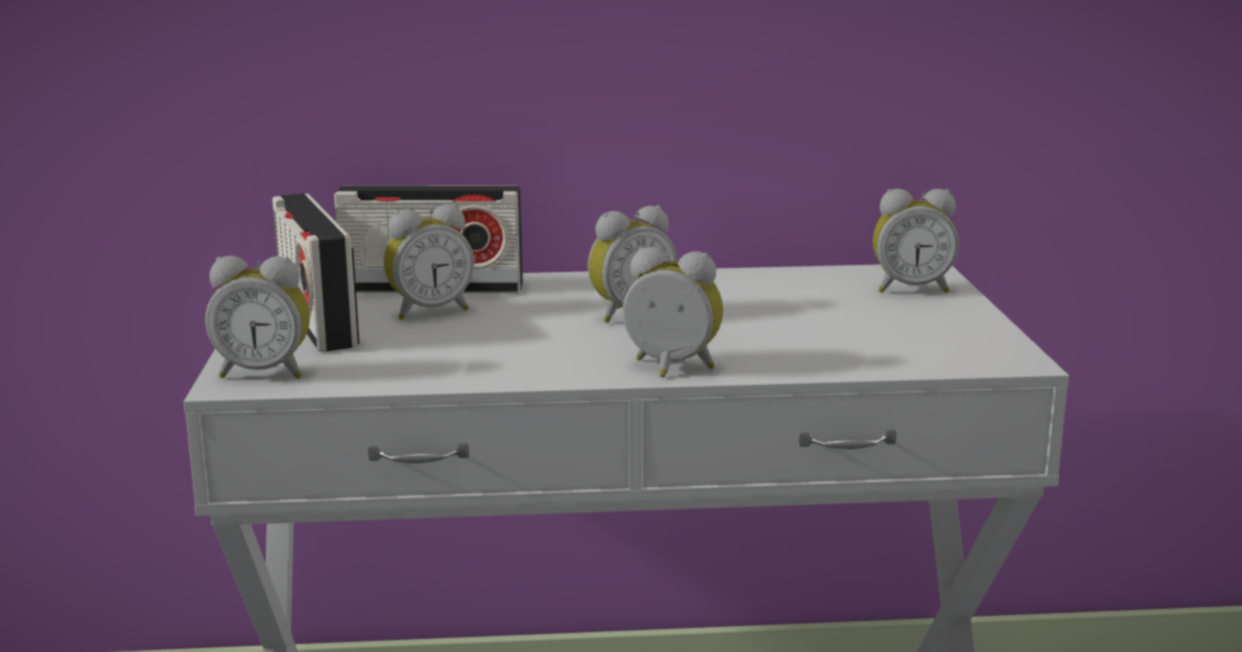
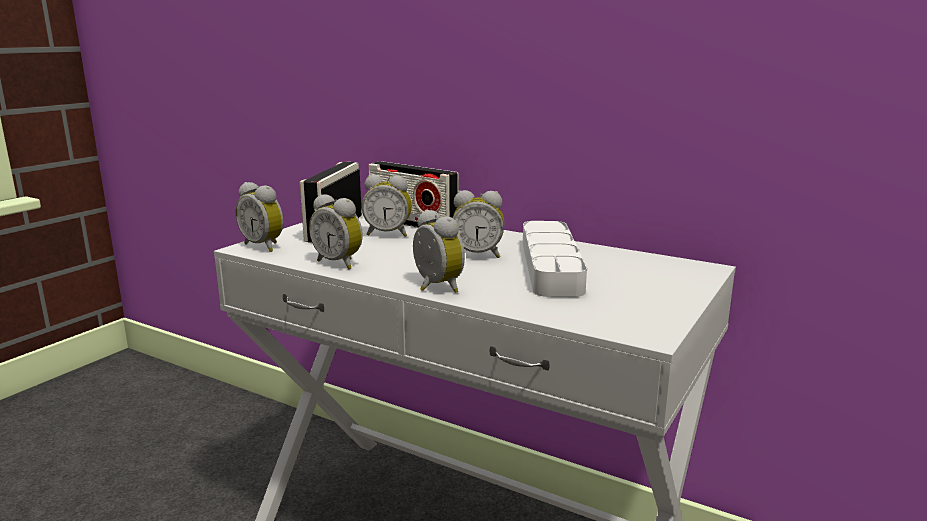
camera: 35 degrees right, 0 degrees up
(751, 307) = (550, 265): none -> grey tray
(911, 289) = (672, 276): alarm clock -> alarm clock (340, 263)

